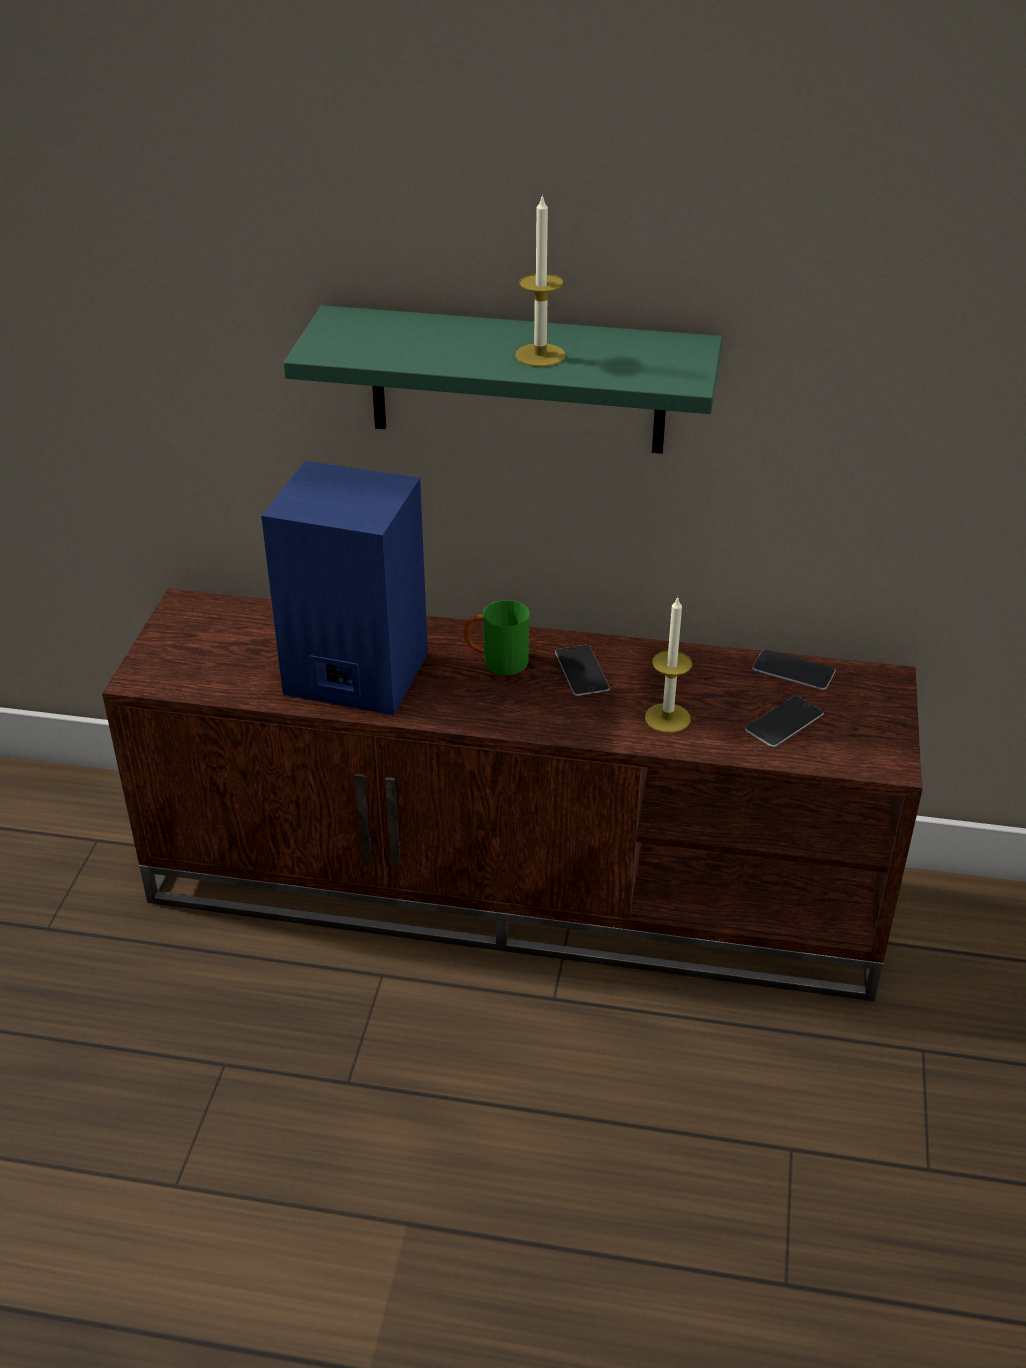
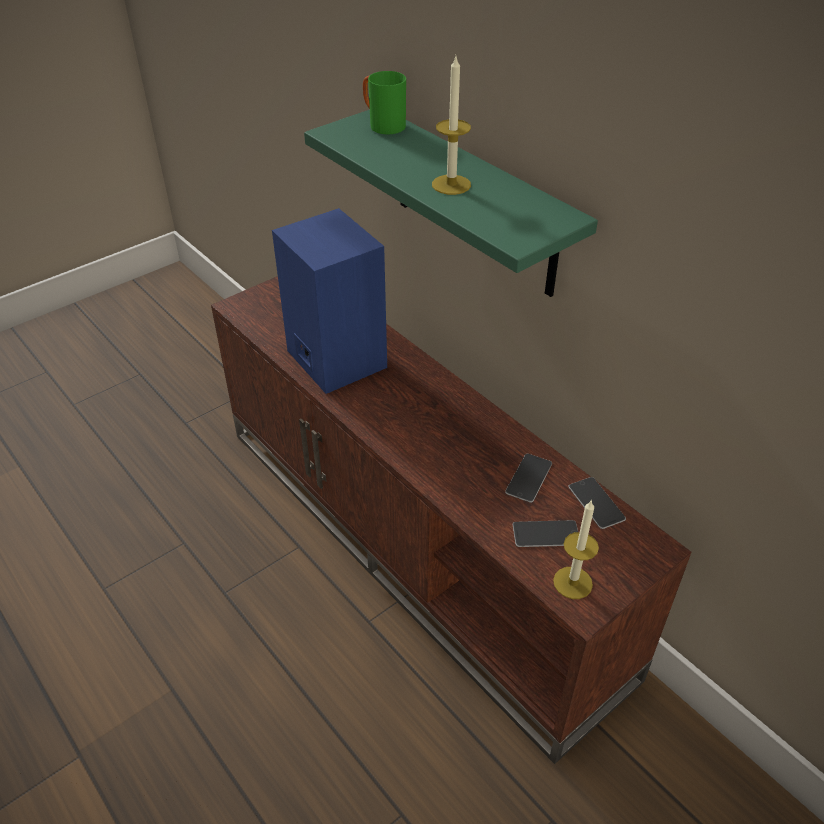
camera: 40 degrees right, 5 degrees up
(496, 662) = (417, 393): green mug -> green mug (382, 125)
(582, 670) = (460, 426): phone -> phone (529, 478)
(667, 718) = (474, 486): candle -> candle (572, 582)

